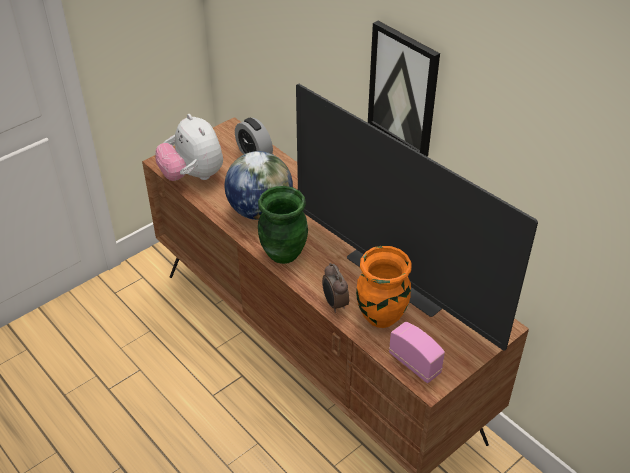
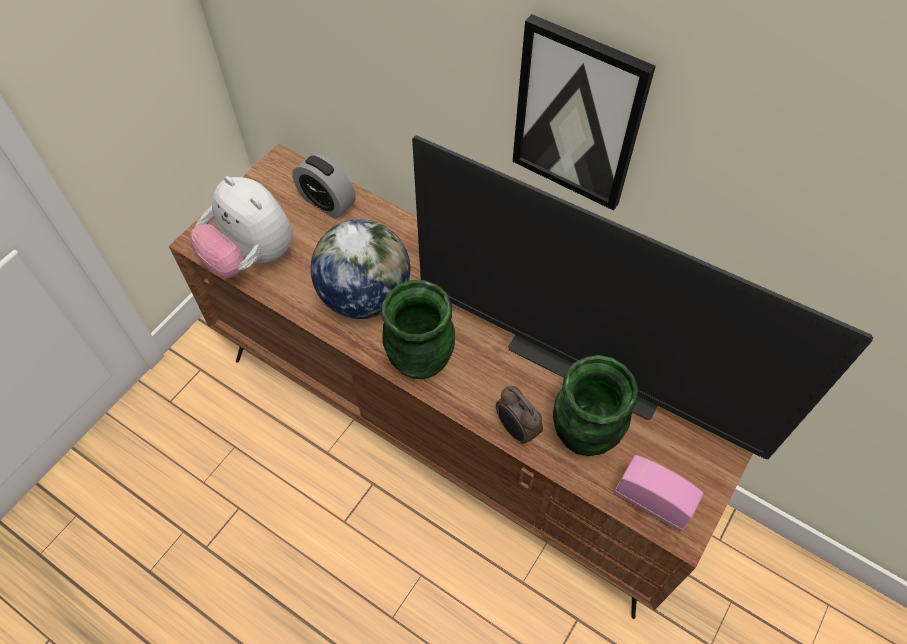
camera: 15 degrees left, 15 degrees up
(380, 316) = (583, 435): orange vase -> green vase

